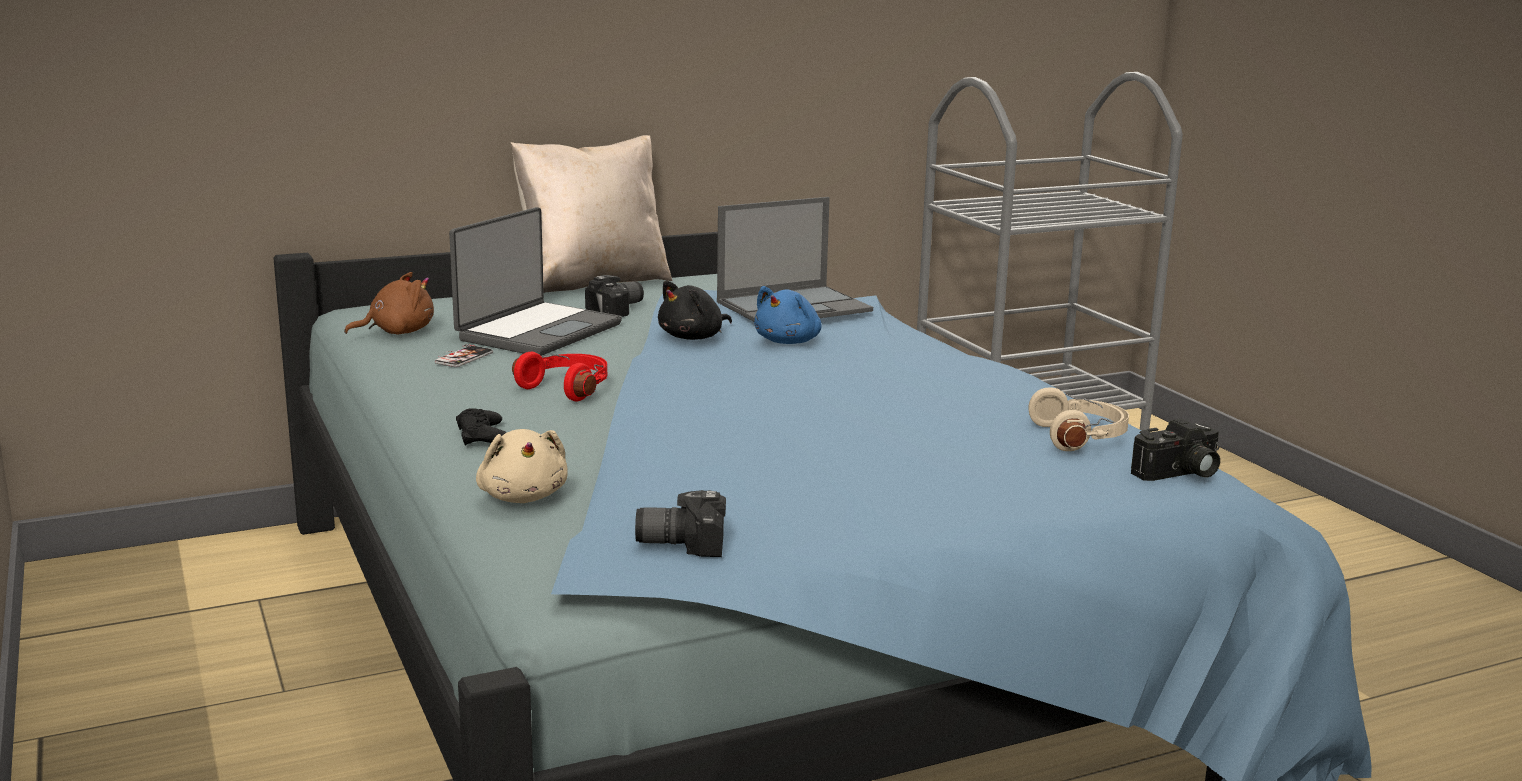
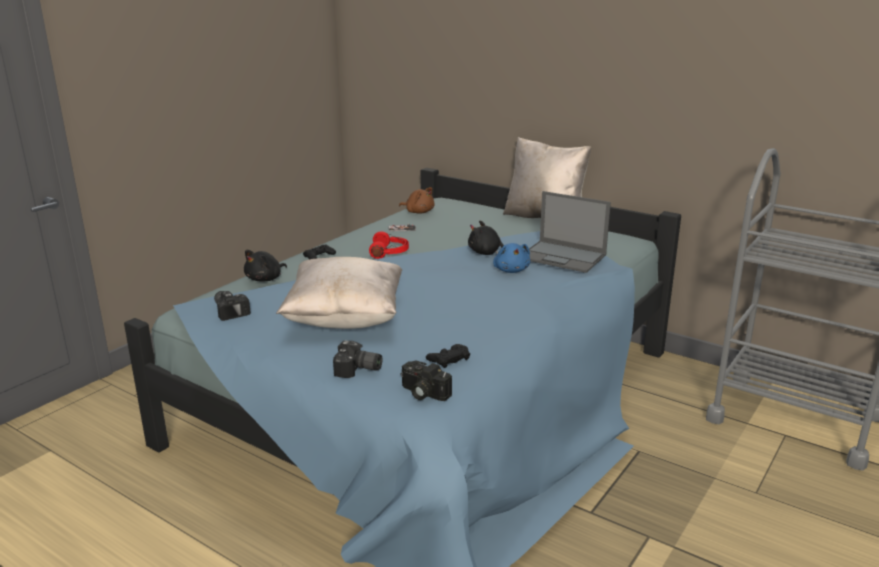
camera: 60 degrees right, 5 degrees up
(523, 496) = (265, 279): beige plush toy -> black plush toy
(537, 331) = (454, 229): laptop -> none
(619, 310) = (509, 232): camera -> camera (358, 370)
(789, 341) = (511, 270): blue plush toy -> blue plush toy turned 105 degrees counterclockwise
(848, 465) = (345, 319): none -> beige pillow
(1080, 437) = (448, 359): beige headphones -> black game controller

